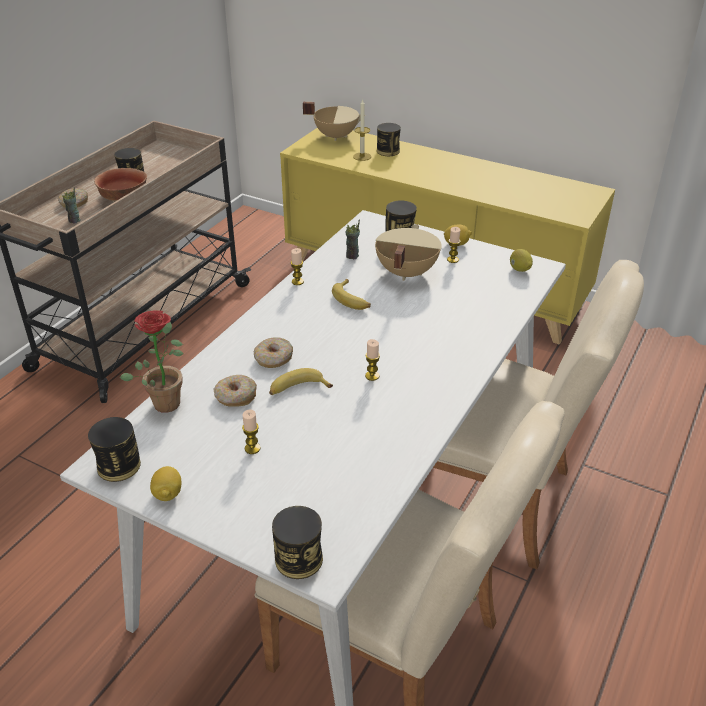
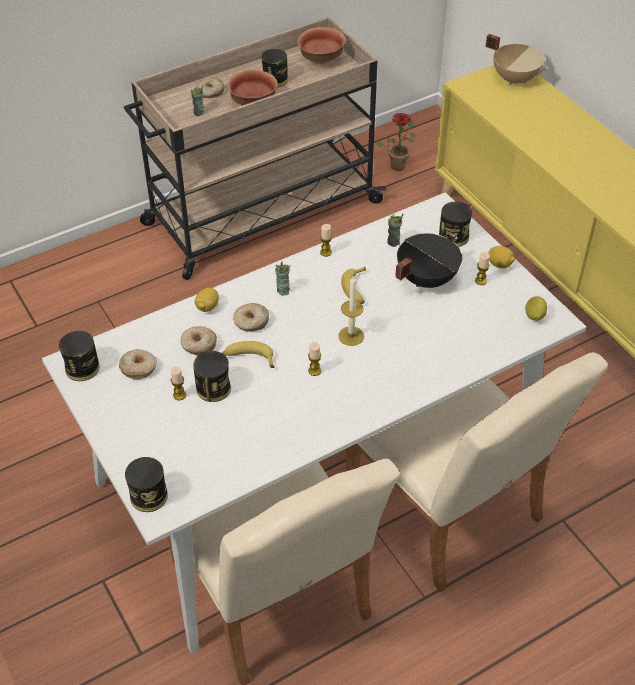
camera: 30 degrees right, 10 degrees up
(165, 156) = (321, 60): none -> bowl
(166, 400) = (148, 326): potted plant -> potted plant (398, 164)
(168, 494) = (99, 405): lemon -> lemon (207, 307)
(186, 441) = (139, 368): none -> donut
(283, 323) = (283, 291): none -> cup
(362, 156) = (521, 115): candle -> candle (351, 336)
(388, 151) = (553, 116): can -> can (213, 388)
(405, 272) = (425, 278): beige cooking pot -> black cooking pot

